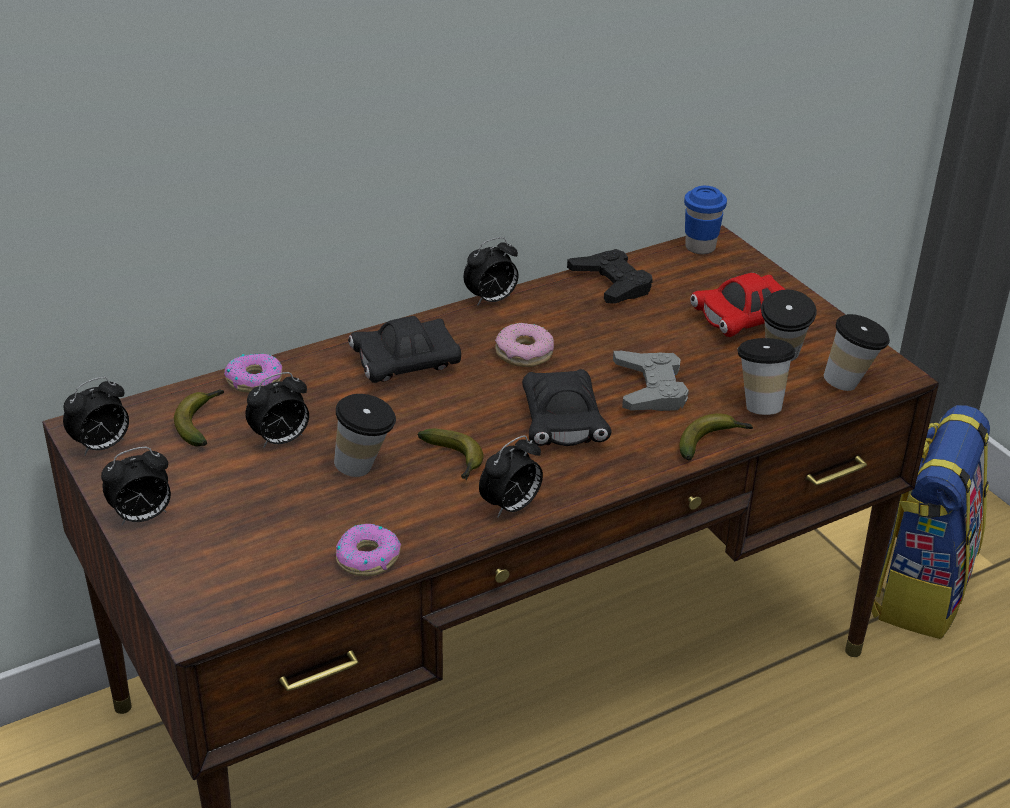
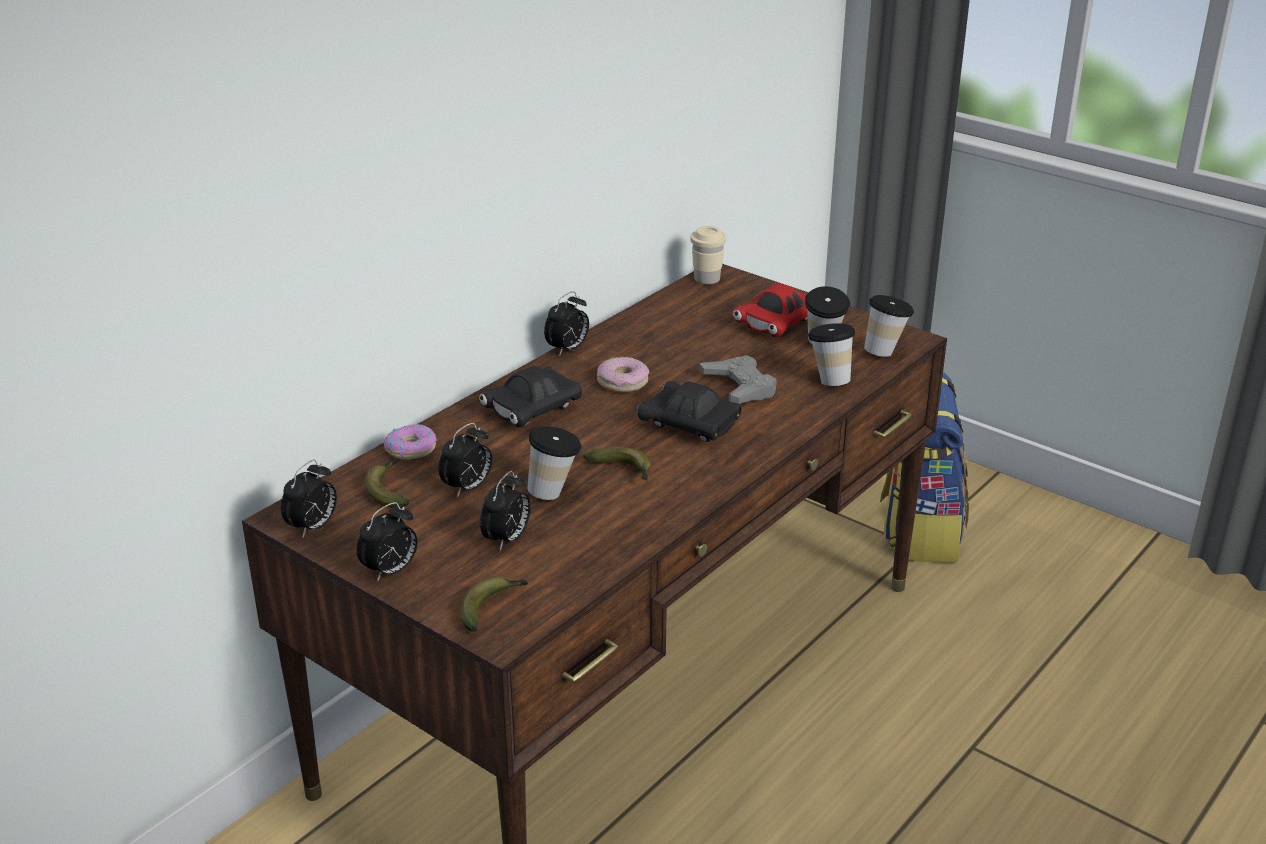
camera: 20 degrees left, 5 degrees down
(367, 558) = (604, 555): donut -> none
(511, 507) = (692, 493): alarm clock -> alarm clock (507, 540)
(562, 424) = (689, 426): black toy car -> black toy car turned 150 degrees clockwise
(611, 284) = (656, 318): black game controller -> none
(700, 247) = (707, 279): blue cup -> beige cup
(712, 442) = (813, 413): banana -> banana (492, 607)

